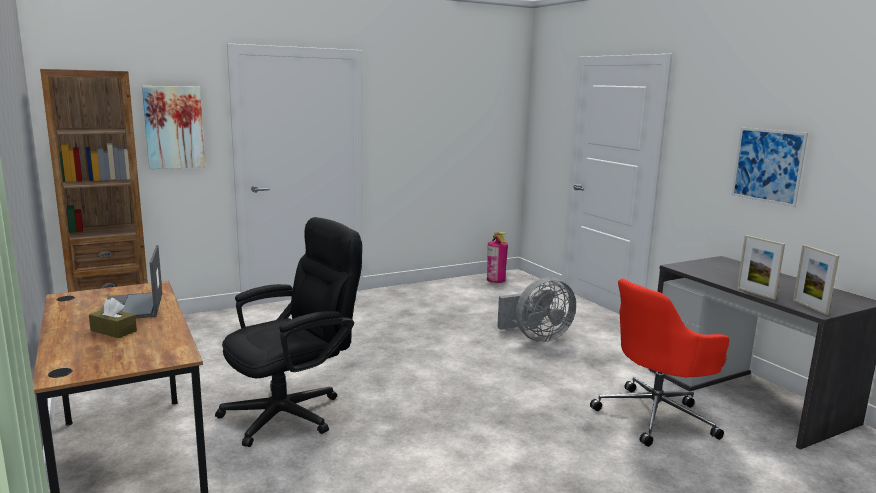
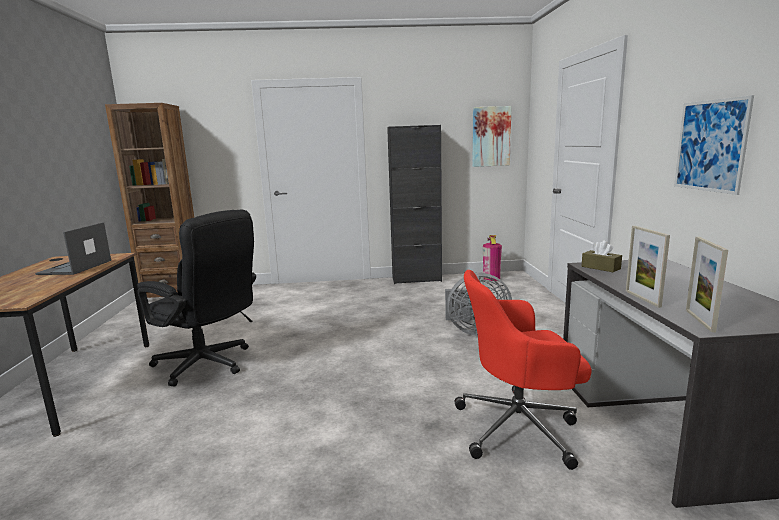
camera: 25 degrees right, 0 degrees up
(113, 331) = (29, 281): brown tissue box -> brown tissue box (600, 267)
(174, 127) = (215, 146): picture -> picture (491, 136)
(293, 412) = (209, 365): black office chair -> black office chair turned 45 degrees clockwise
(418, 287) = (416, 279): none -> black cabinet

